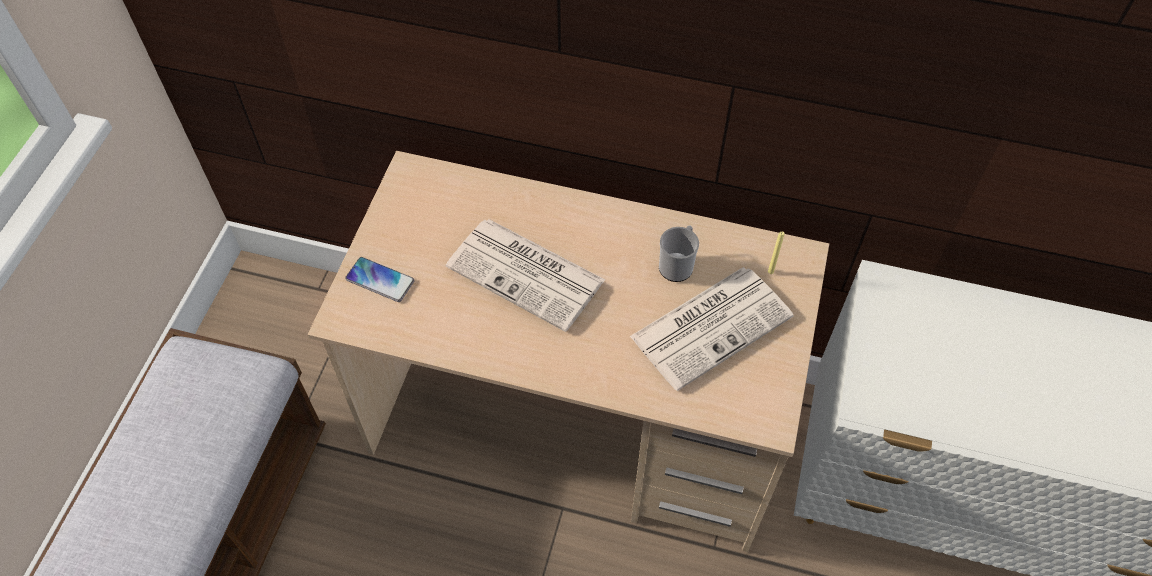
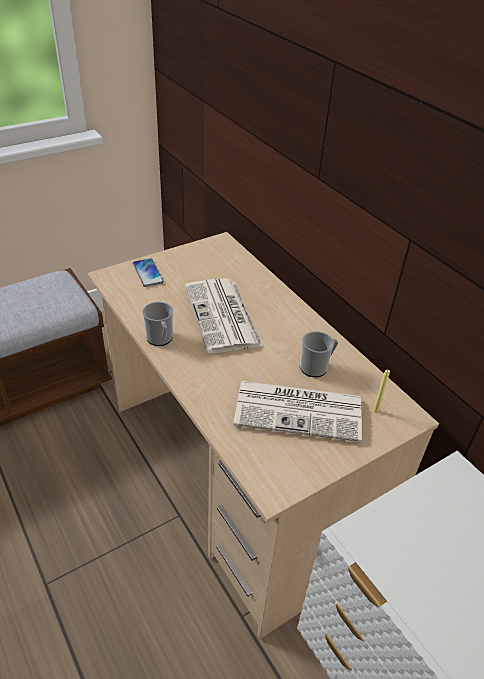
camera: 40 degrees right, 15 degrees down
(499, 354) = (160, 339): none -> mug

